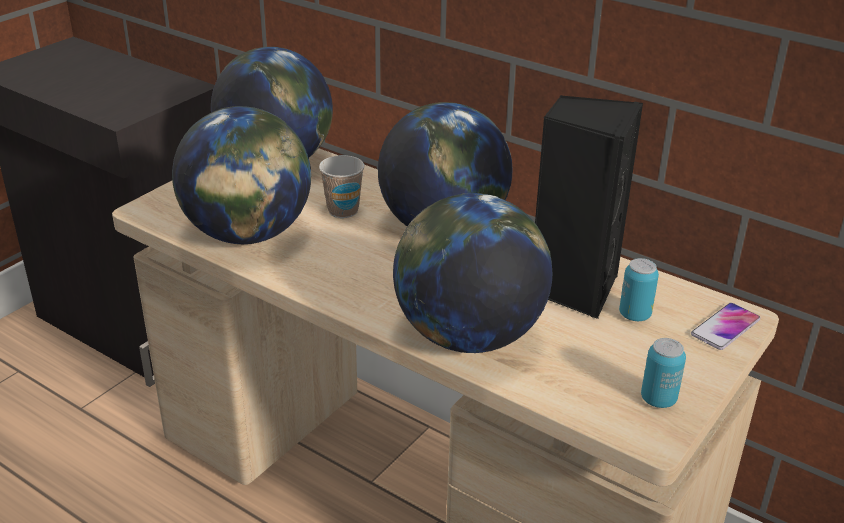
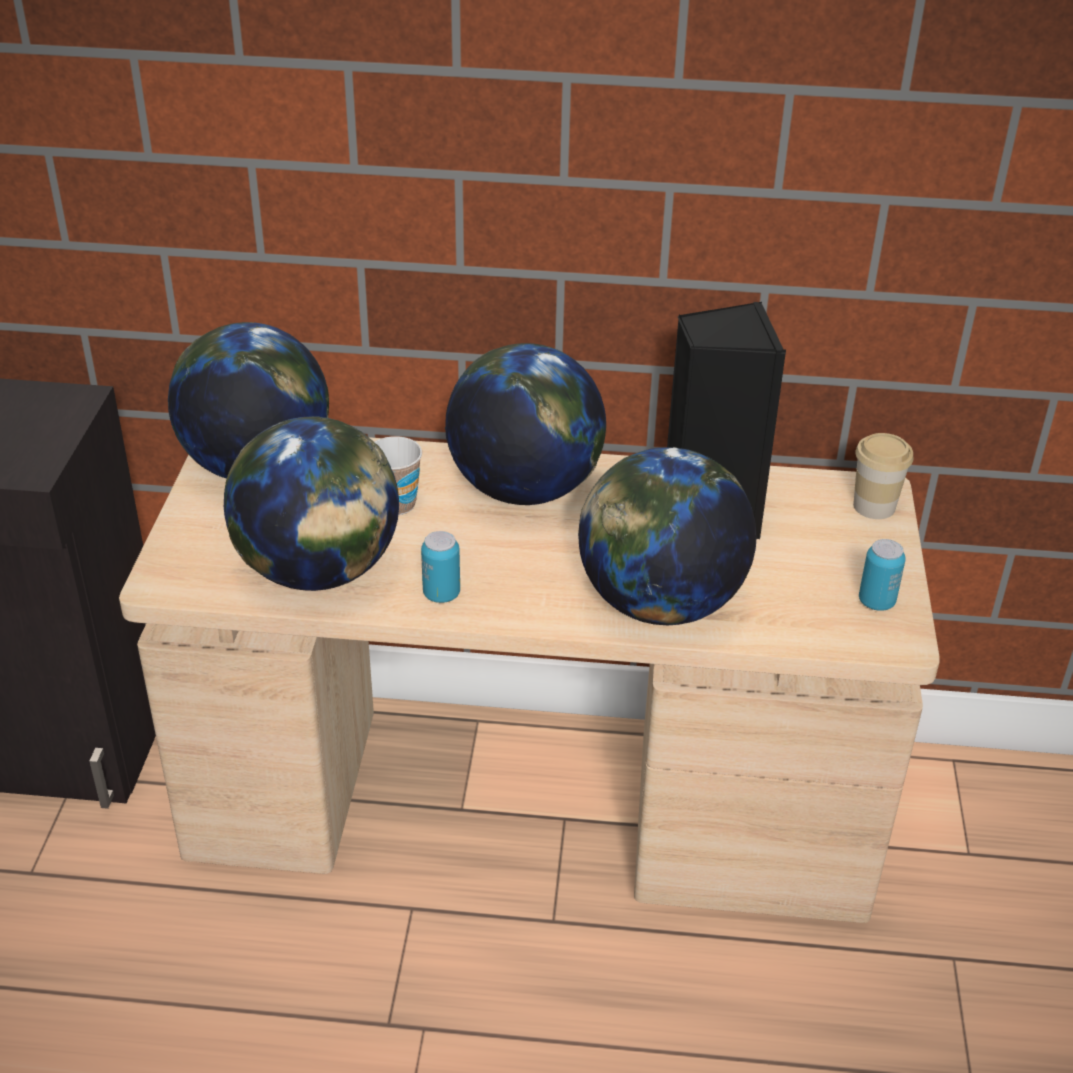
camera: 30 degrees left, 5 degrees up
(634, 315) = (788, 522): can -> can (441, 594)
(725, 327) = (874, 506): phone -> cup

